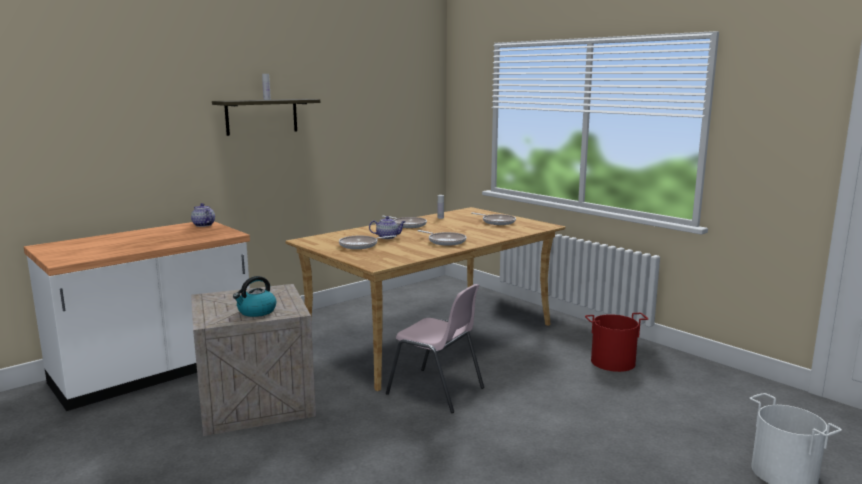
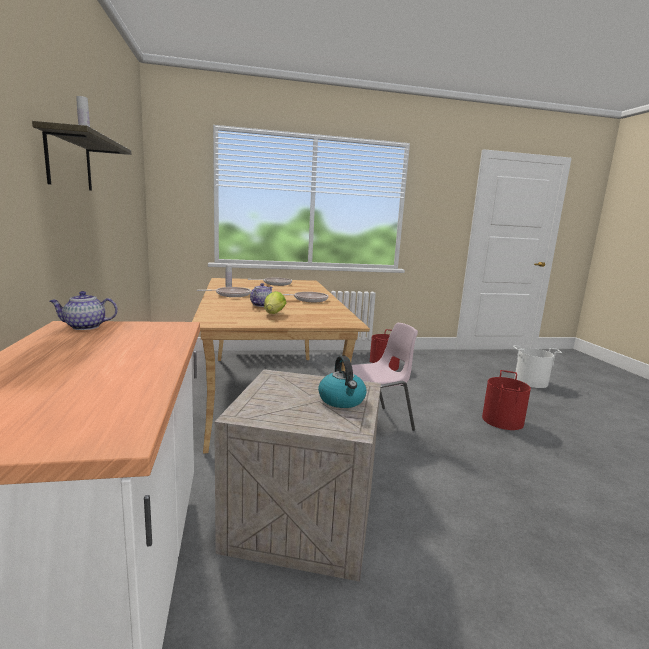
camera: 60 degrees left, 0 degrees up
(361, 245) = (273, 314): frying pan -> lettuce
(566, 462) = (503, 420): none -> red bucket

